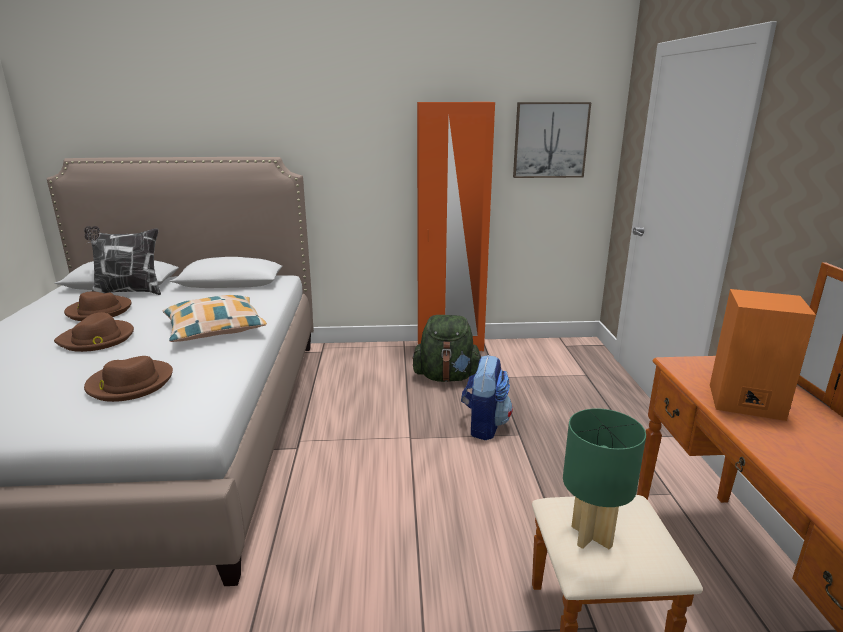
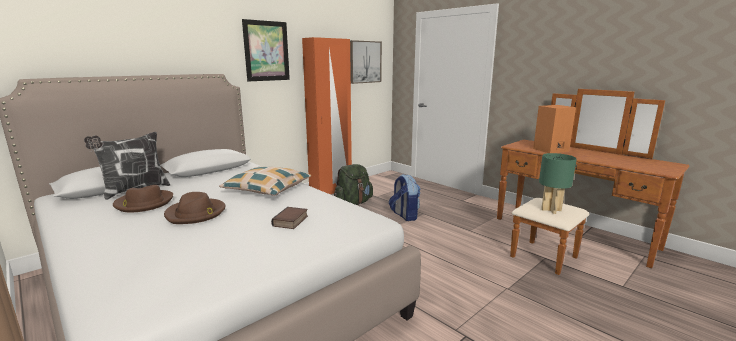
camera: 40 degrees left, 5 degrees down
(130, 384) = (291, 221): brown hat -> book
(355, 124) = (266, 51): none -> picture

